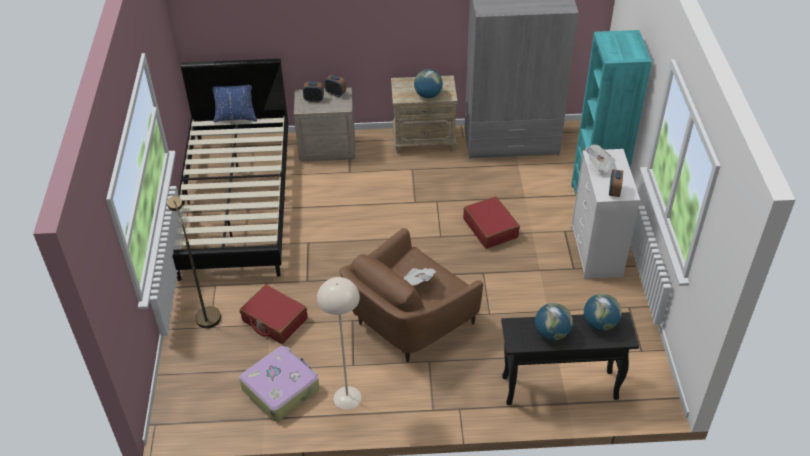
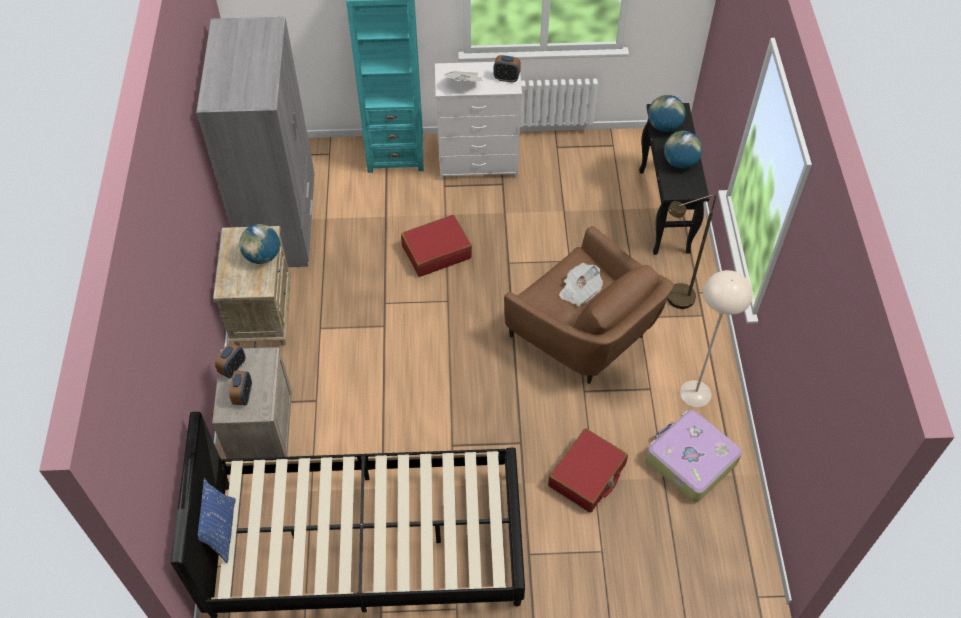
camera: 90 degrees left, 10 degrees up
(205, 313) = (579, 560): brown floor lamp -> brown floor lamp (674, 300)

